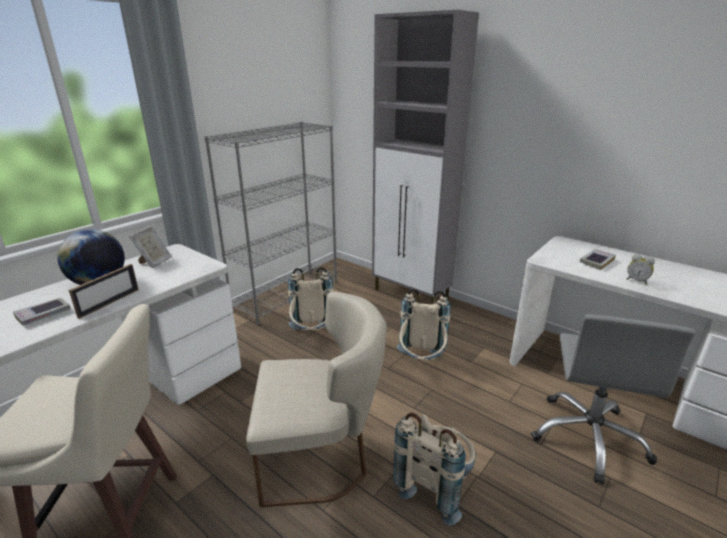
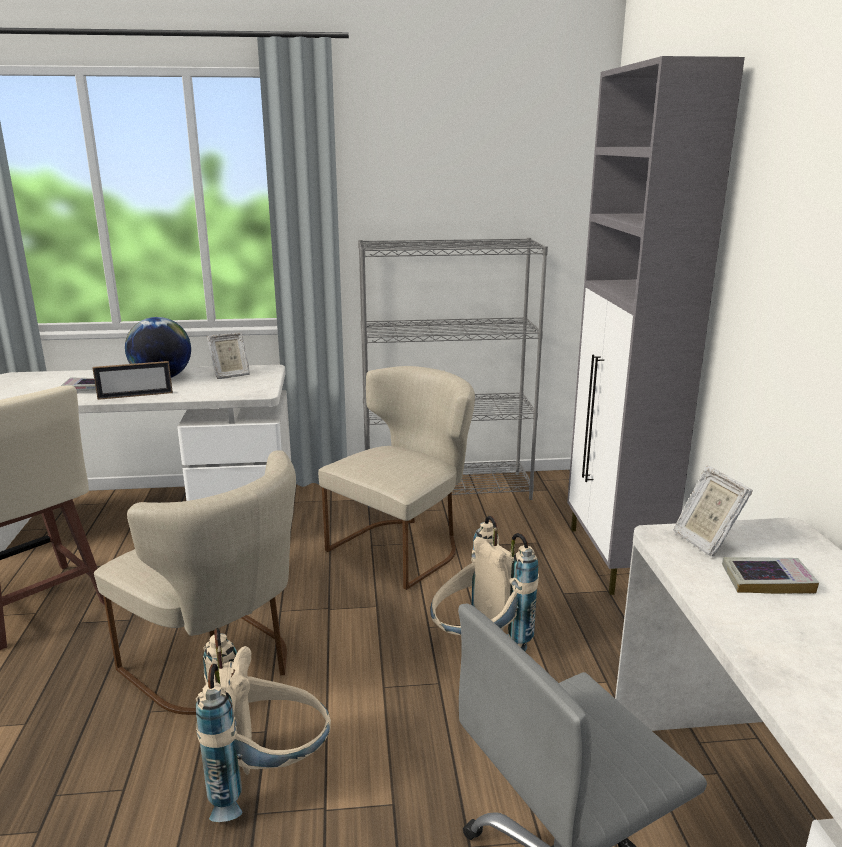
camera: 45 degrees right, 5 degrees down
(312, 335) = (404, 546): beige backpack -> beige chair
(556, 256) = (705, 541): none -> picture frame
(637, 281) = (770, 639): alarm clock -> none

